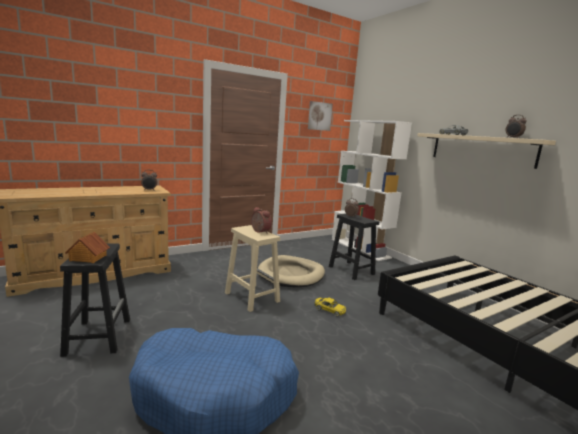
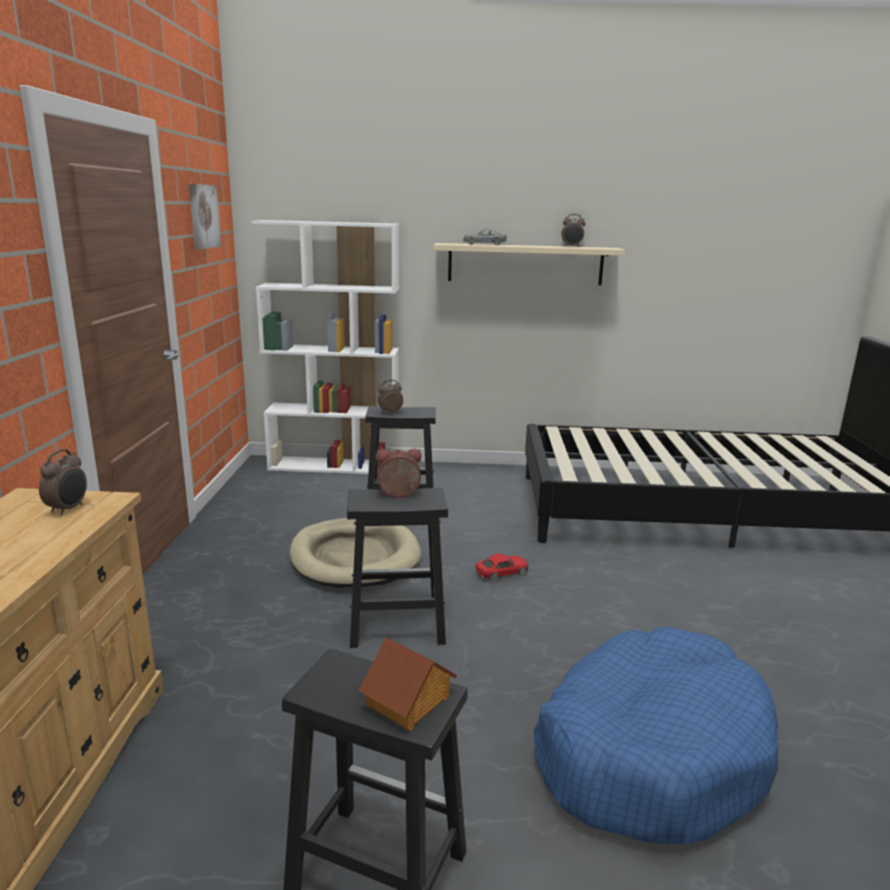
camera: 55 degrees left, 5 degrees up
(251, 297) = (395, 625): beige stool -> black stool
(329, 310) = (501, 573): yellow toy car -> red toy car

